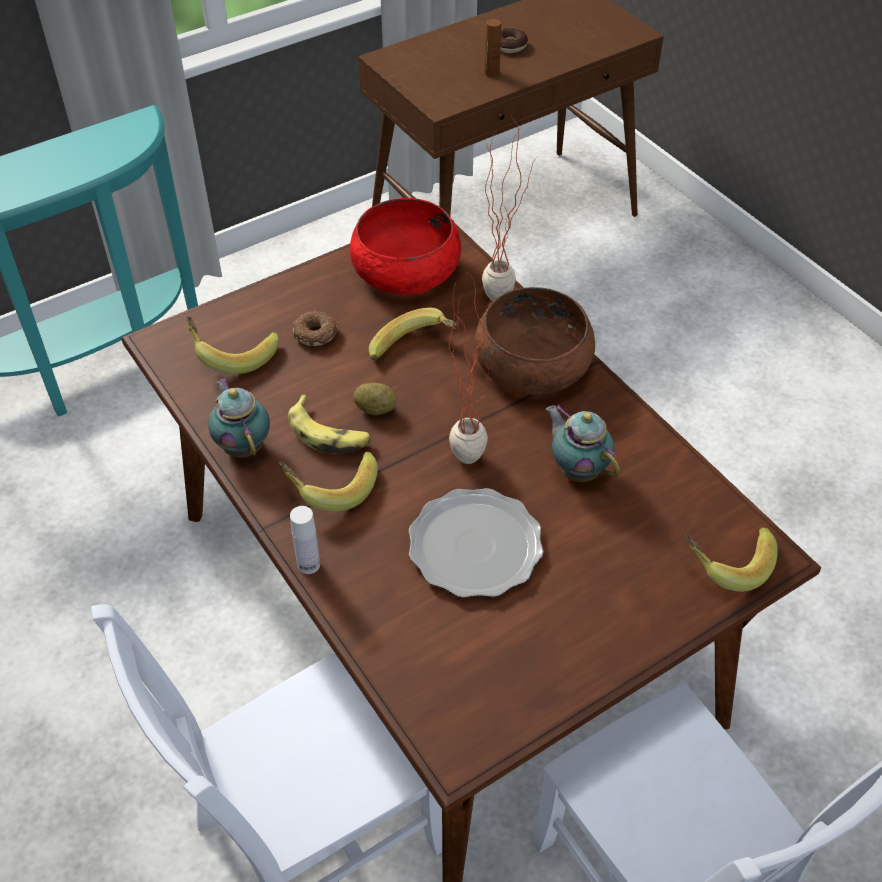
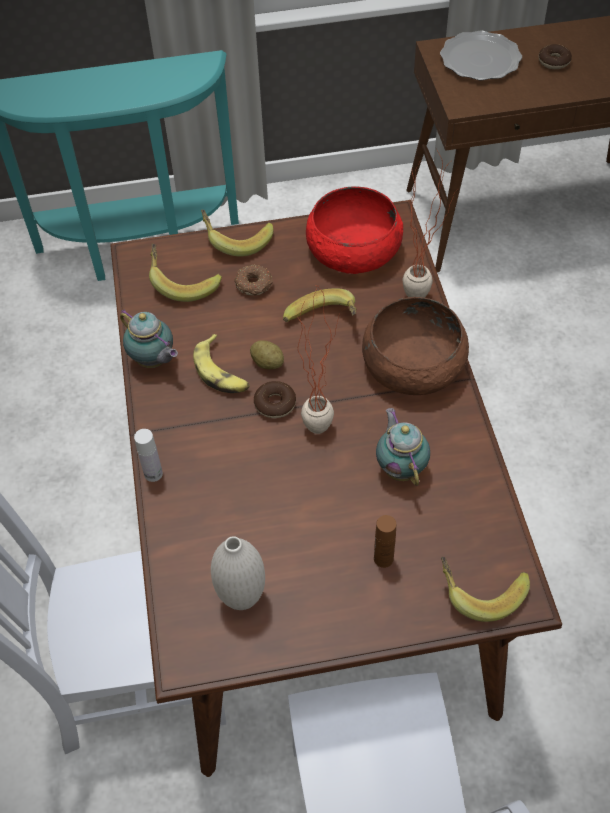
camera: 25 degrees right, 5 degrees up
(243, 446) = (153, 361): teapot -> teapot turned 135 degrees clockwise
(331, 487) = (200, 417): banana -> banana (237, 240)
(407, 448) = (275, 404): none -> donut
(474, 545) = (284, 503): plate -> plate (480, 59)
(483, 660) = (242, 598): none -> white vase
(491, 73) = (523, 84): brown bottle -> brown bottle (383, 558)

